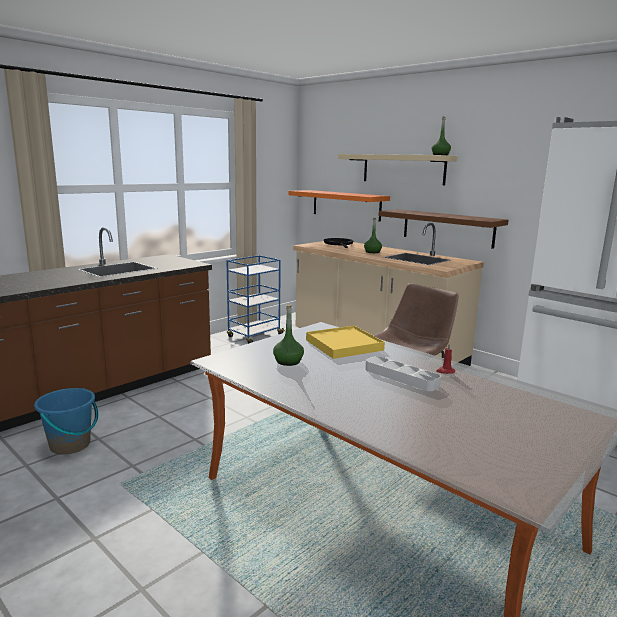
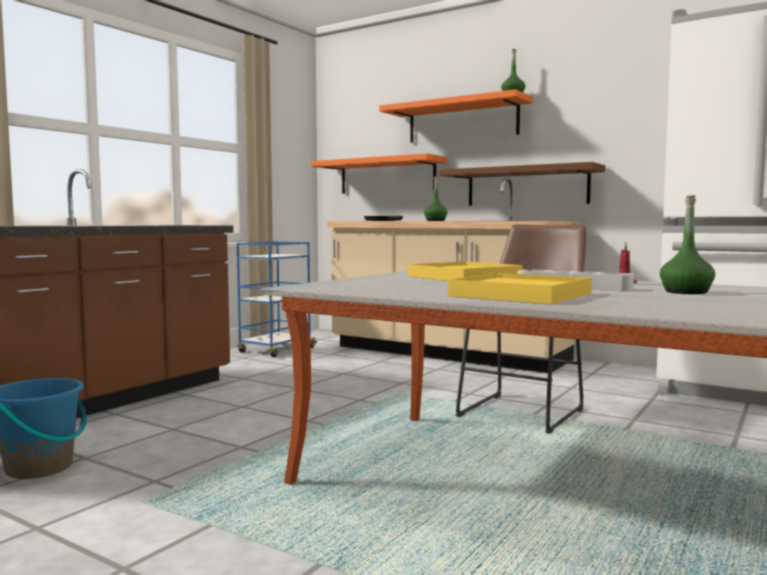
camera: 10 degrees left, 10 degrees down
(288, 361) = (404, 285): green bottle -> green bottle (686, 292)
(348, 394) = (521, 295): none -> yellow tray
(403, 169) = (462, 121): beige shelf -> orange shelf

